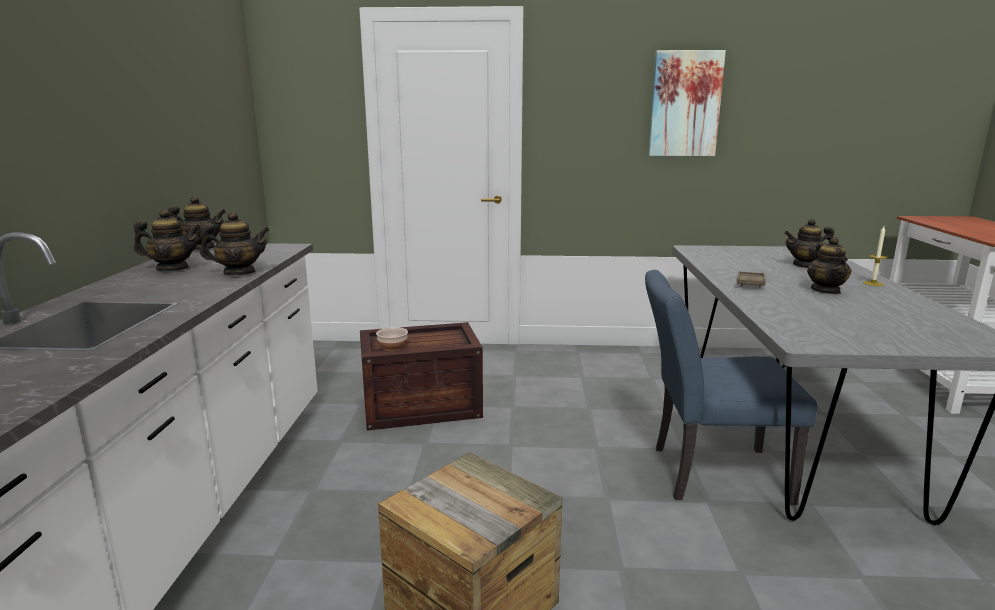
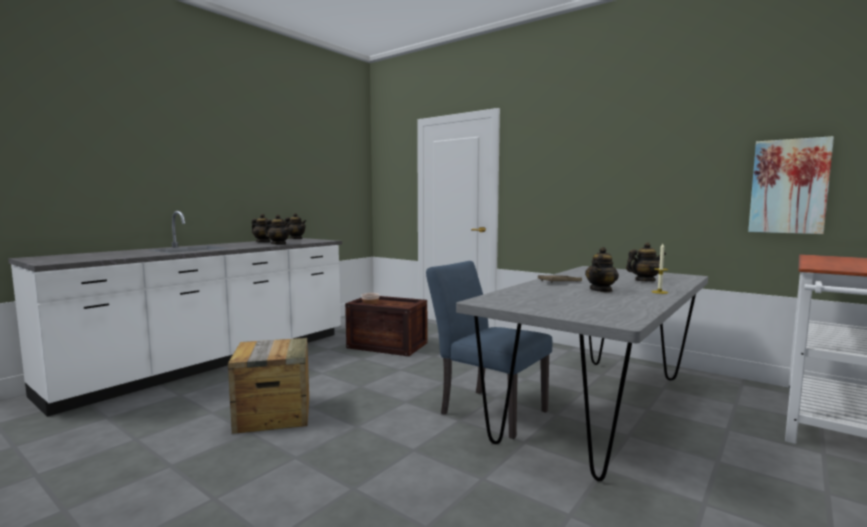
camera: 35 degrees right, 10 degrees down
(685, 104) = (604, 162): picture -> picture (788, 186)
(805, 265) = (644, 281): teapot -> teapot turned 135 degrees clockwise

